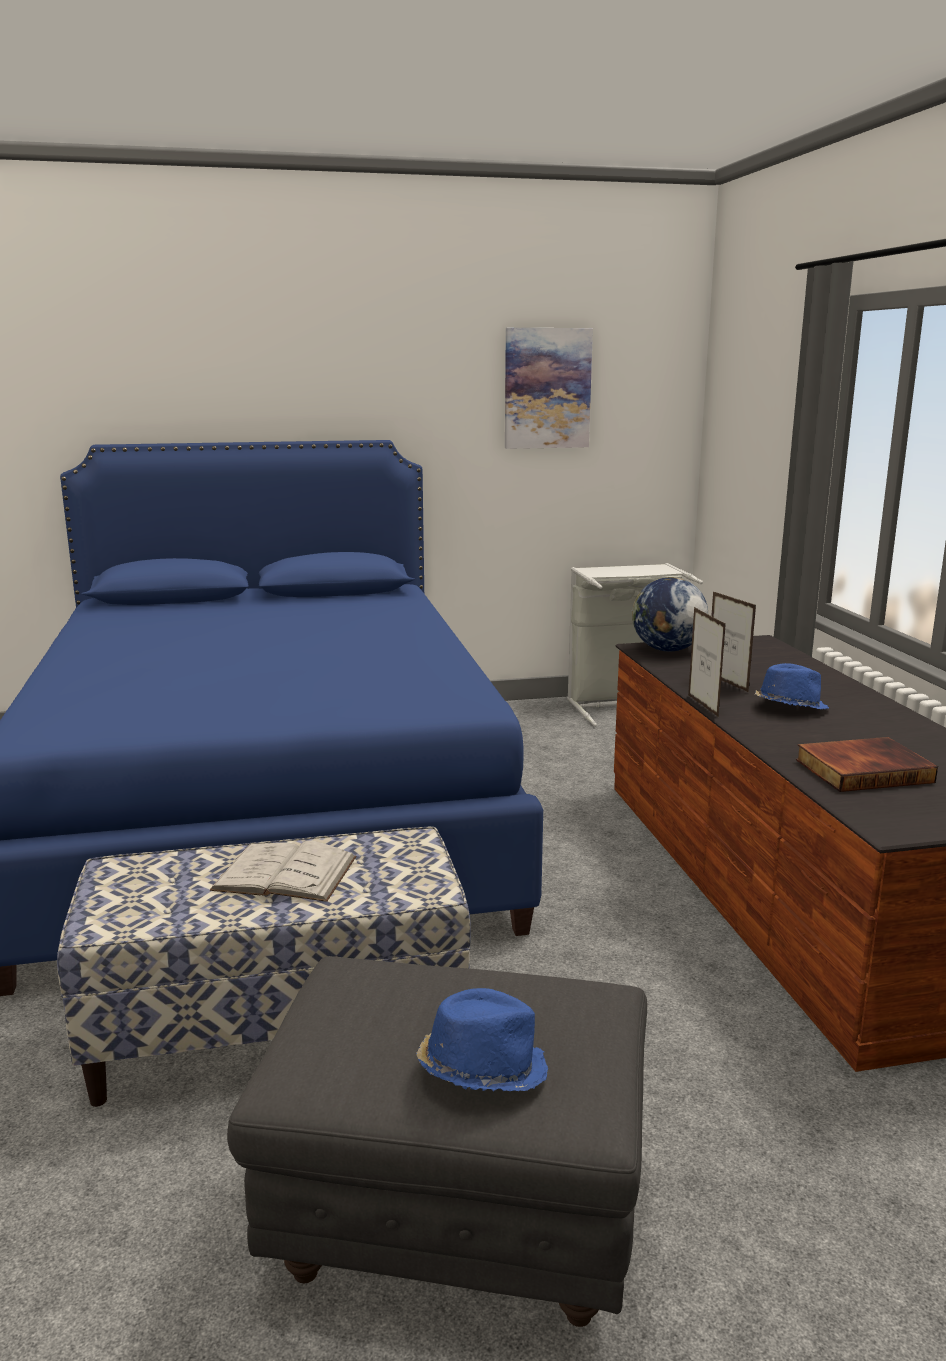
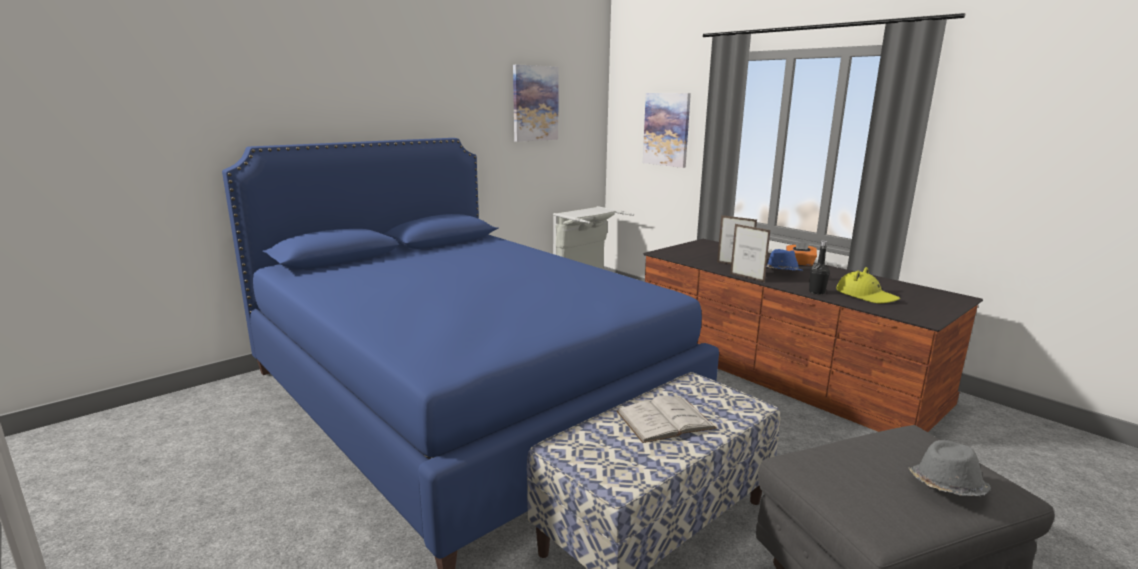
camera: 30 degrees left, 0 degrees up
(481, 1068) = (946, 486): blue hat -> grey hat
(667, 650) = (674, 252): globe -> none
(762, 435) = (666, 129): none -> picture
(778, 748) = (816, 292): none -> black bottle
(860, 698) = (799, 263): none -> orange tissue box
(863, 770) = (866, 295): book -> yellow hat

